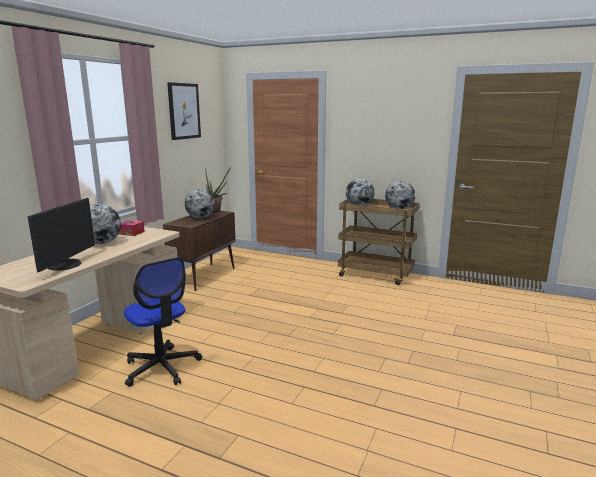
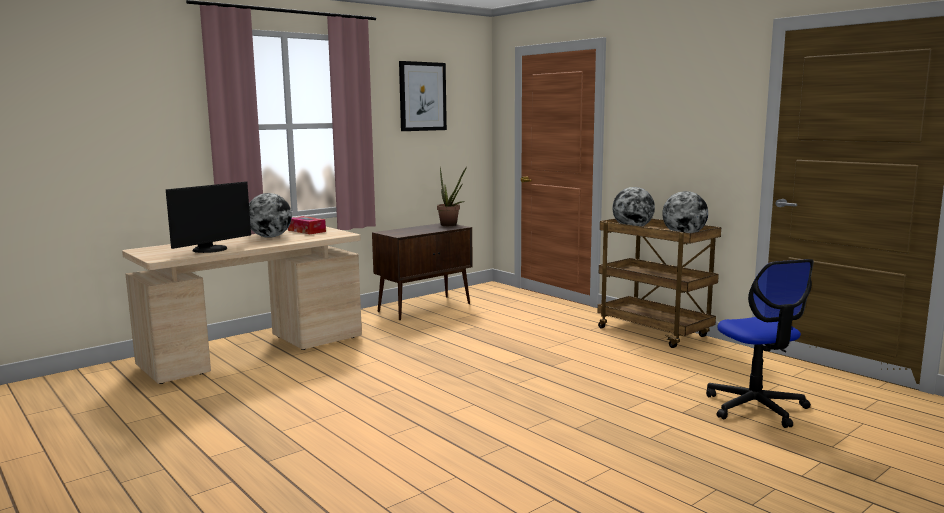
camera: 25 degrees right, 5 degrees down
(162, 367) = (292, 381): office chair -> office chair (756, 407)
(200, 218) = (422, 229): globe -> none

